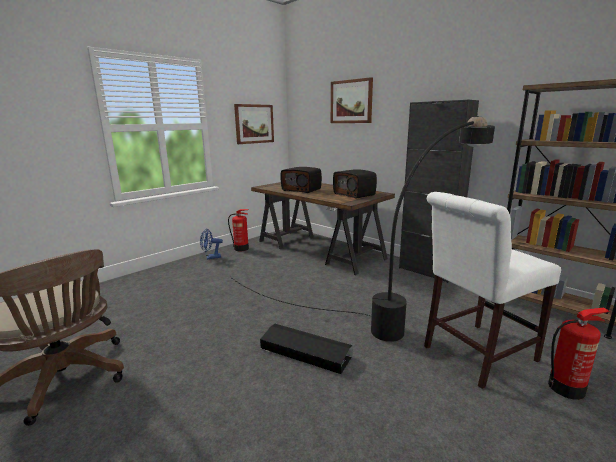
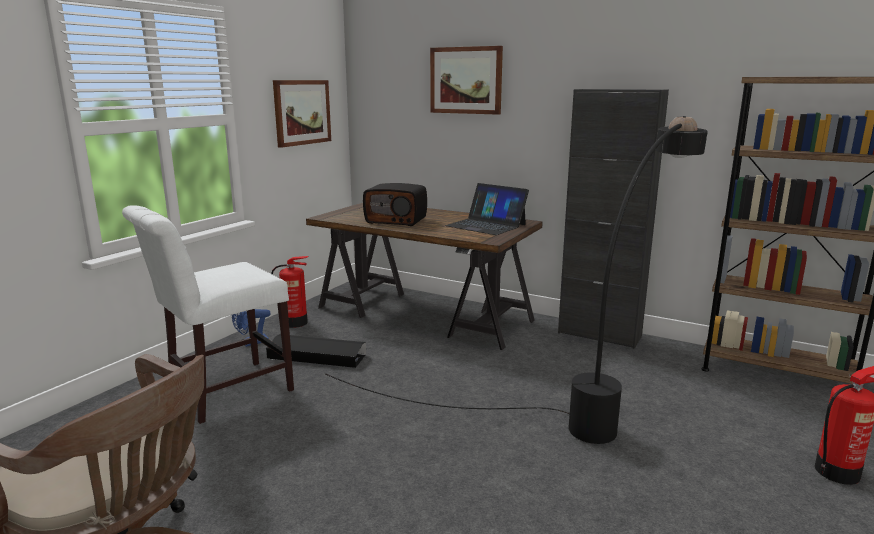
camera: 15 degrees left, 0 degrees up
(305, 352) = (495, 477): black storage box -> black storage box (316, 356)
(354, 194) = (486, 225): radio -> laptop
(474, 354) = (716, 446): white chair -> white chair (223, 392)

